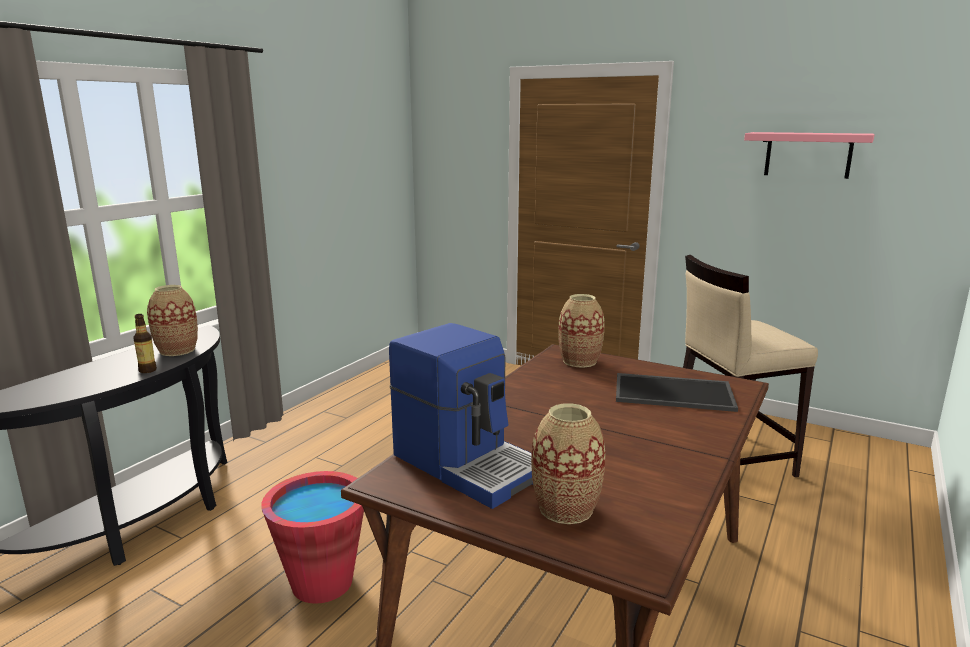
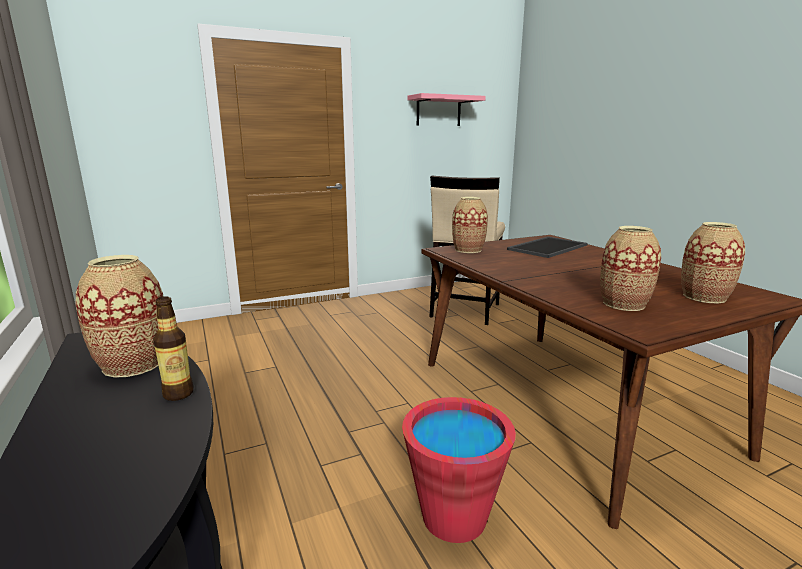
camera: 55 degrees left, 0 degrees up
(469, 463) = (623, 304): coffee machine -> vase

